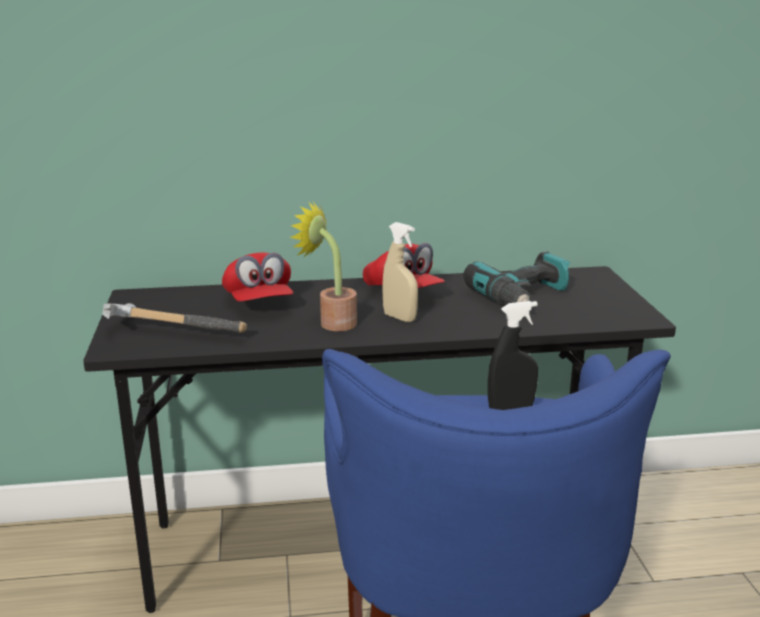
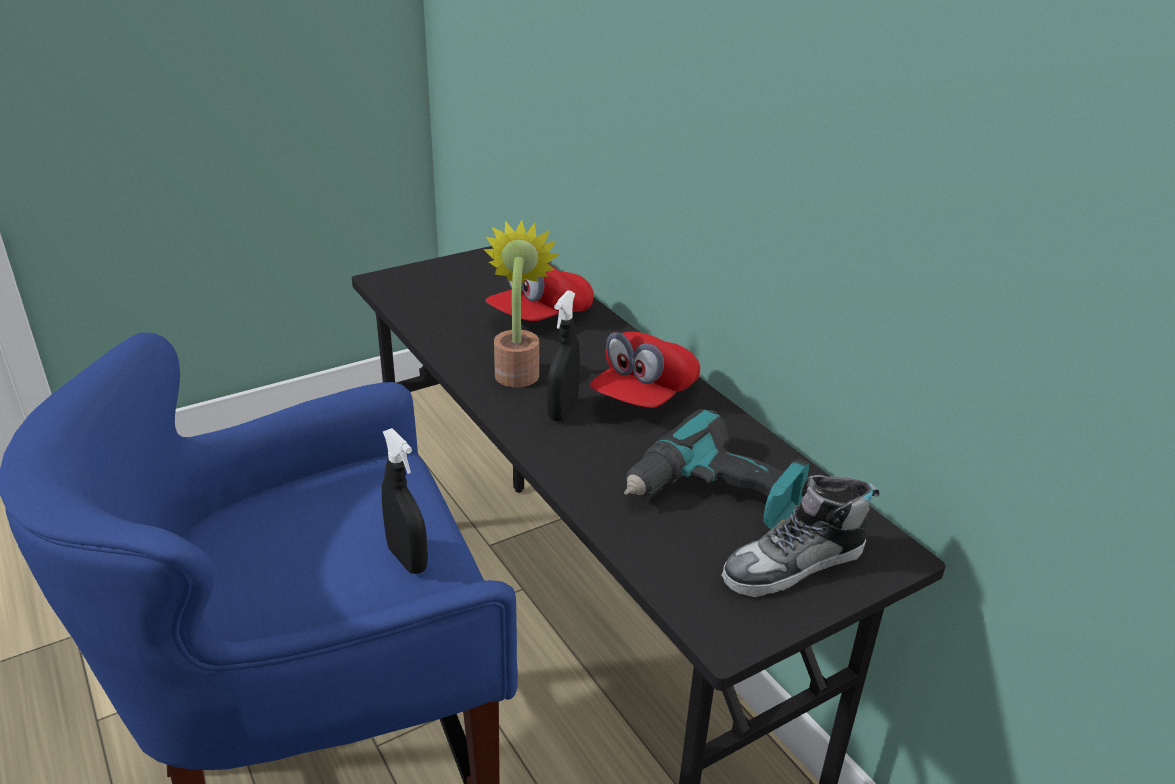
camera: 65 degrees right, 10 degrees up
(172, 330) = (440, 293): hammer -> none
(399, 318) = (563, 410): beige spray bottle -> black spray bottle
(594, 293) = (794, 565): none -> shoe

